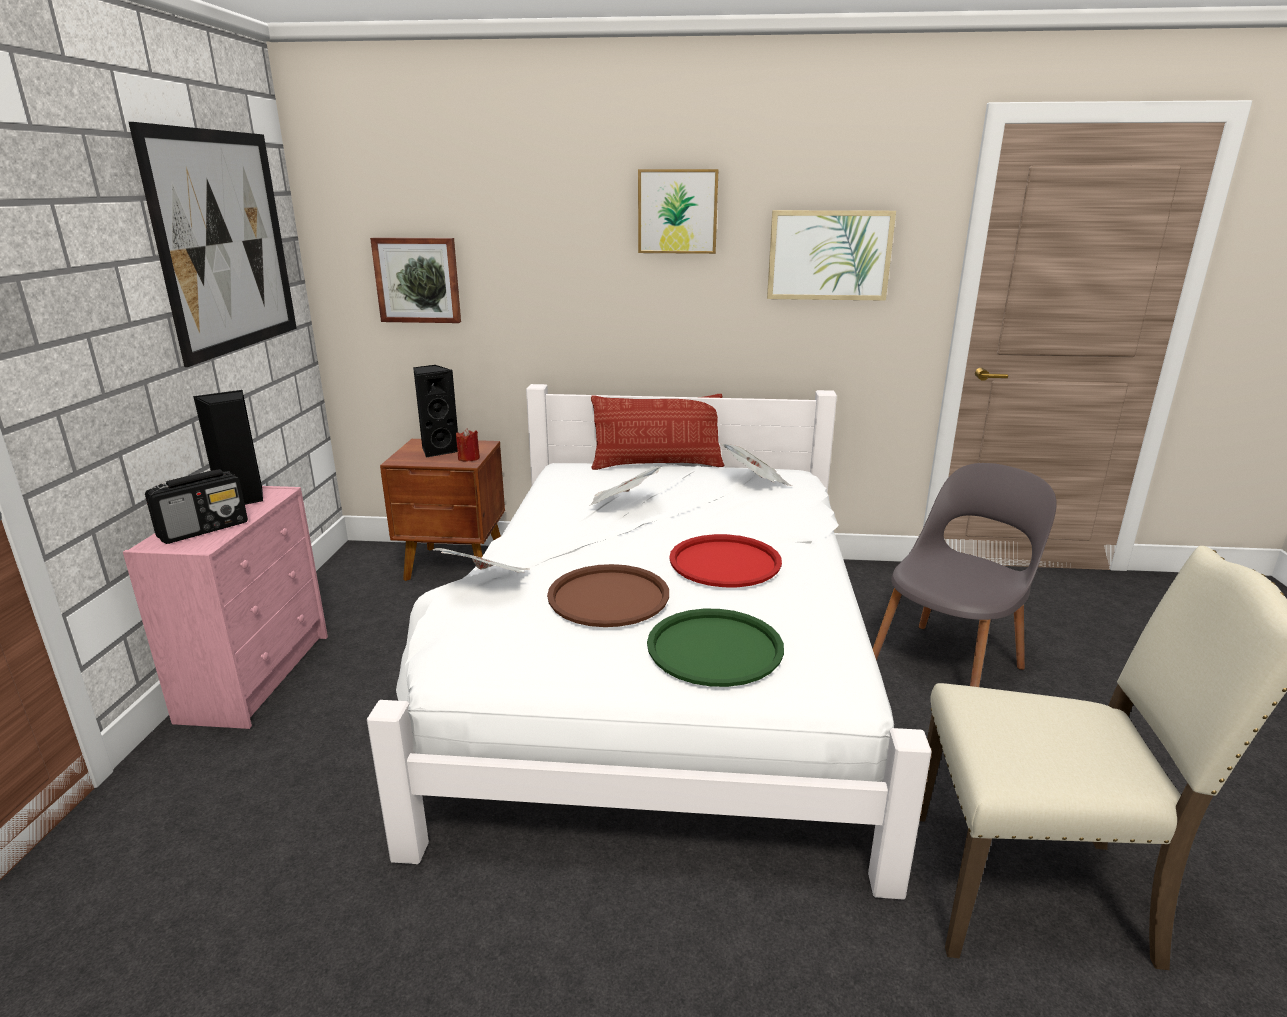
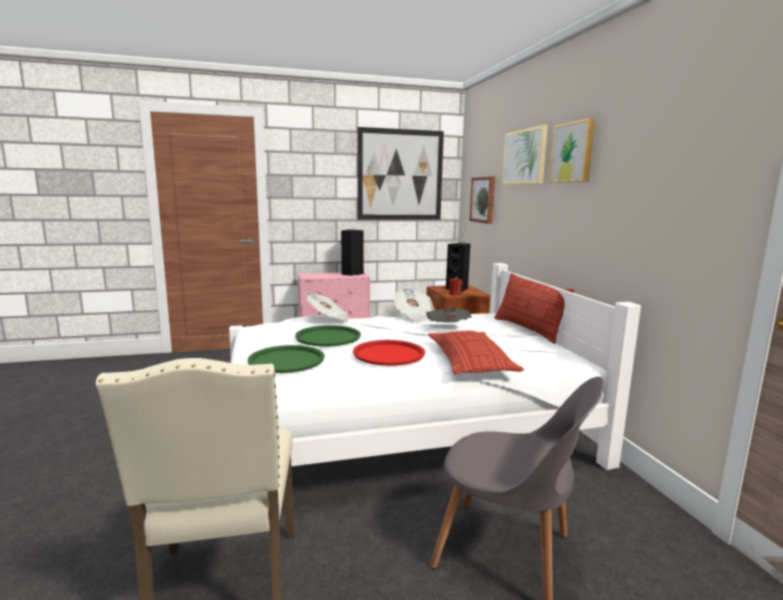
camera: 70 degrees right, 10 degrees down
(204, 529) = (320, 275): radio -> none
(608, 597) = (328, 337): brown tray -> green tray
(755, 482) = (536, 353): newspaper -> newspaper (413, 316)
(765, 520) = (470, 360): none -> pillow
(829, 255) = (655, 181): picture -> picture (525, 156)

